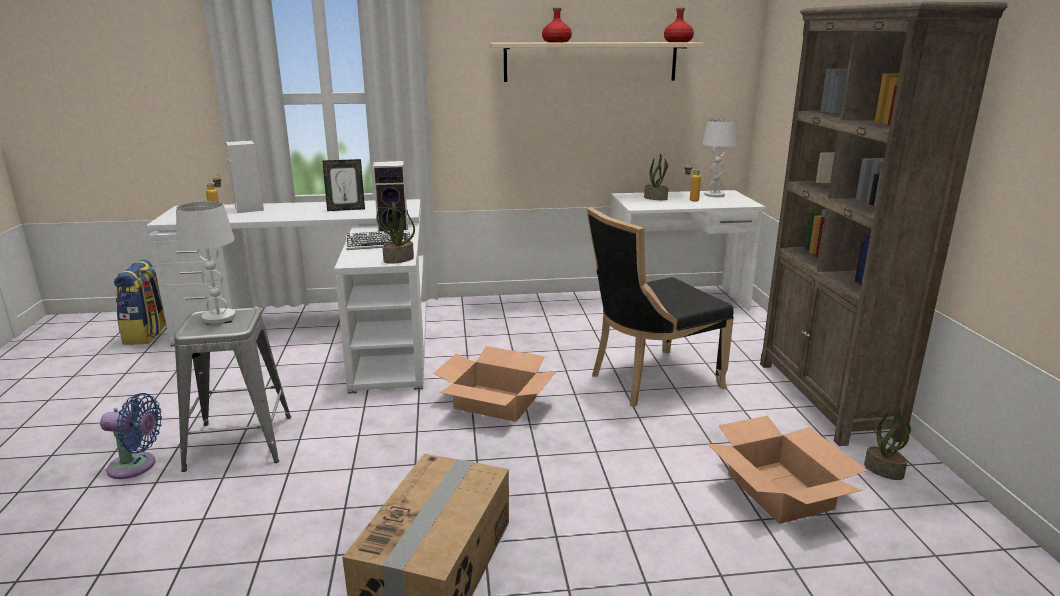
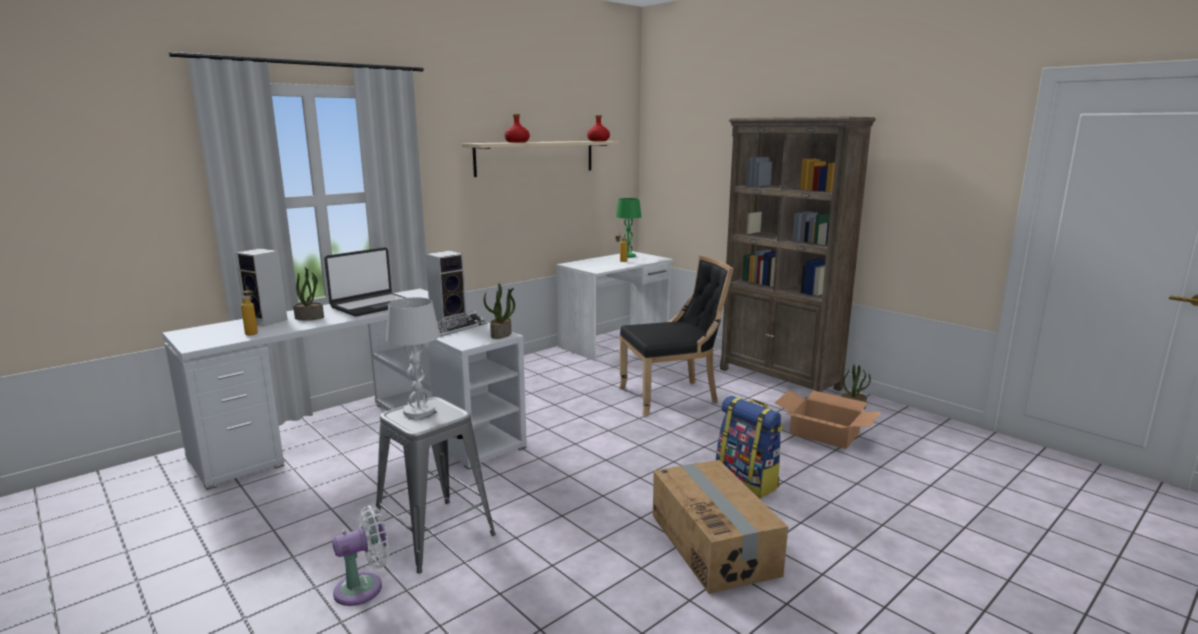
camera: 35 degrees left, 5 degrees down
(136, 466) = (364, 588): blue fan -> white fan
(148, 335) = (154, 489): backpack -> backpack (747, 482)
(346, 209) = (373, 306): picture frame -> laptop
(495, 403) = (595, 440): cardboard box -> none
(649, 380) = (672, 396): black chair -> black chair turned 135 degrees counterclockwise
(656, 198) = (595, 263): potted plant -> potted plant (310, 317)
(714, 195) = (628, 256): white table lamp -> green table lamp

